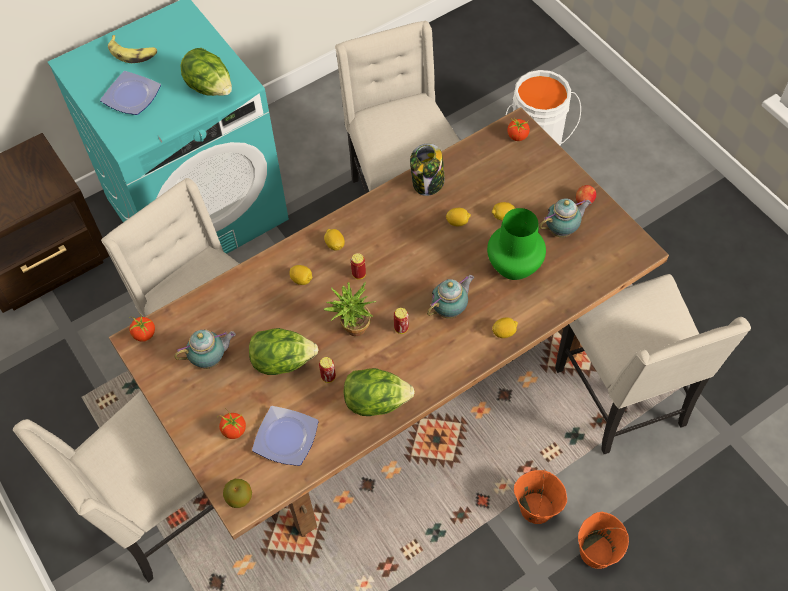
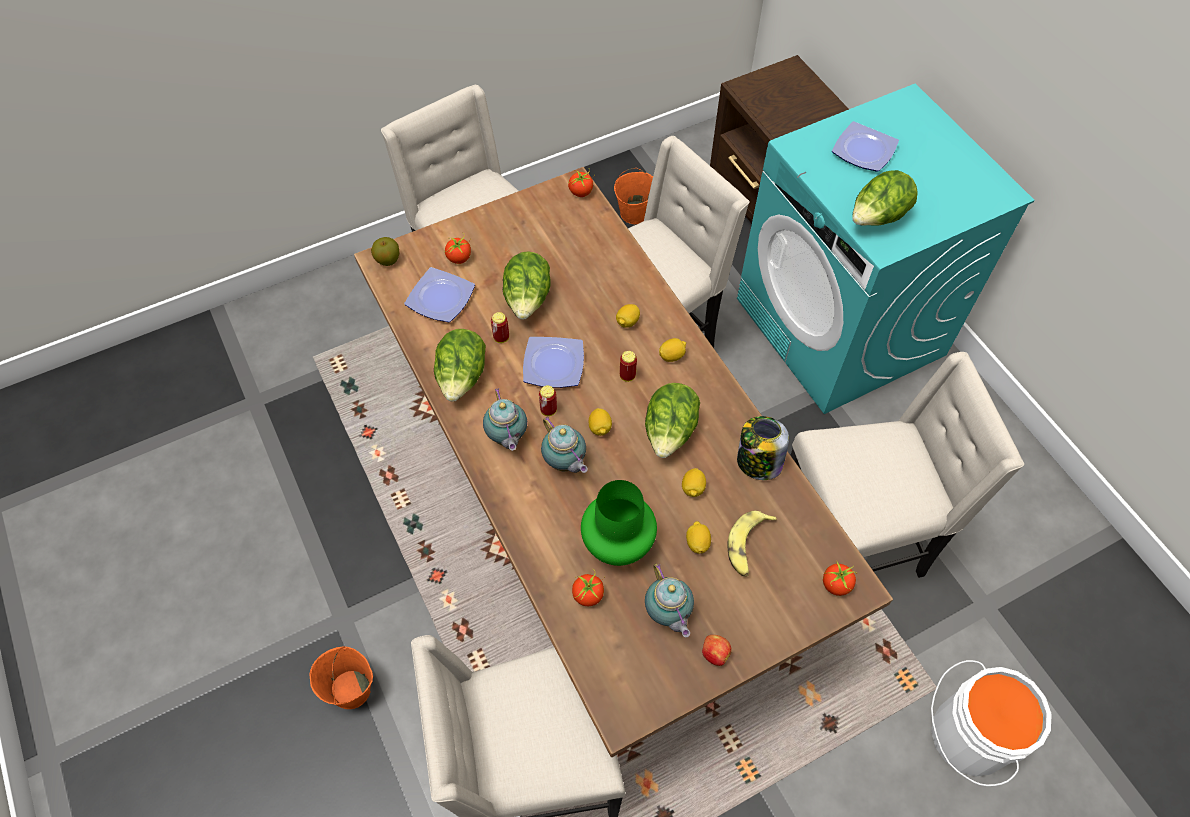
camera: 95 degrees right, 0 degrees up
(133, 53) = (931, 151): banana -> banana (748, 546)
(211, 359) = (542, 242): teapot -> teapot (507, 438)
(352, 330) = (555, 364): potted plant -> plate
(410, 240) = (670, 432): none -> lettuce
(504, 332) = (524, 516): lemon -> lemon (600, 428)
(536, 508) = (416, 632): orange bucket -> orange bucket (634, 213)
(559, 280) = (588, 595): none -> tomato

